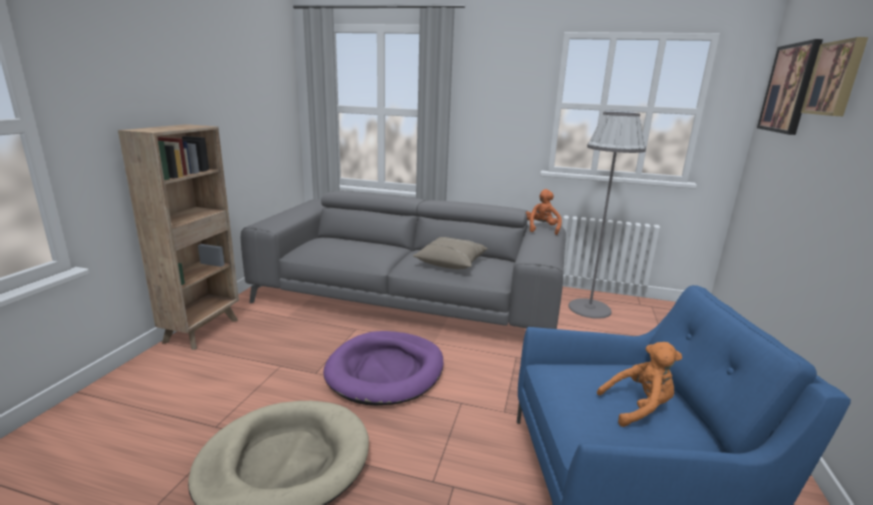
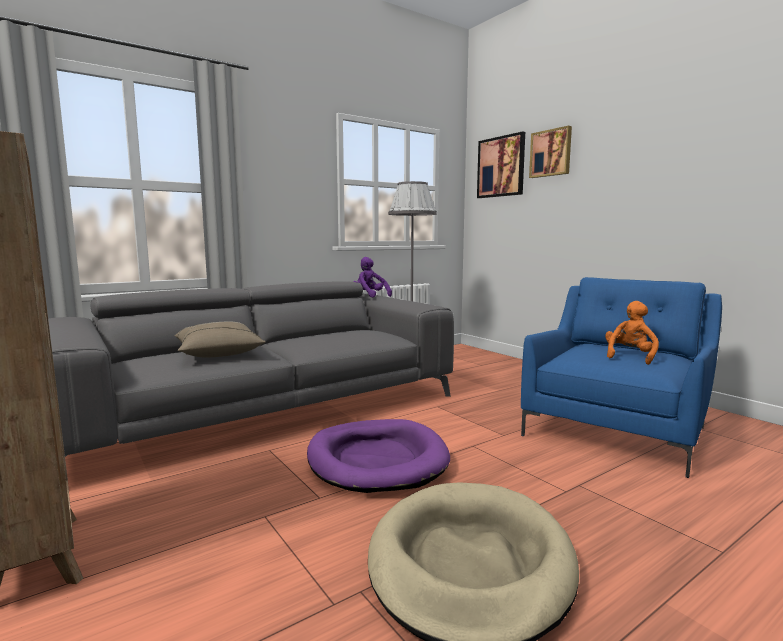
camera: 50 degrees left, 10 degrees down
(451, 262) = (336, 338): beige pillow -> beige pillow (219, 353)
(541, 229) = (370, 296): orange plush toy -> purple plush toy

